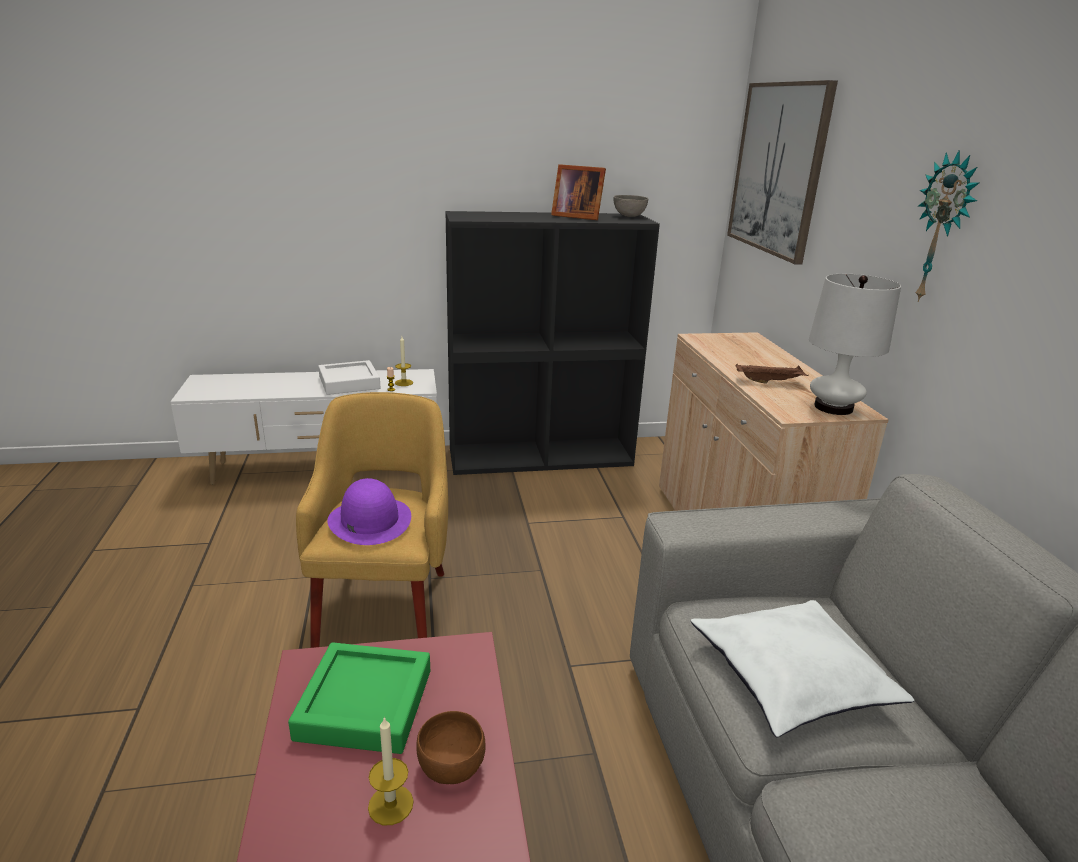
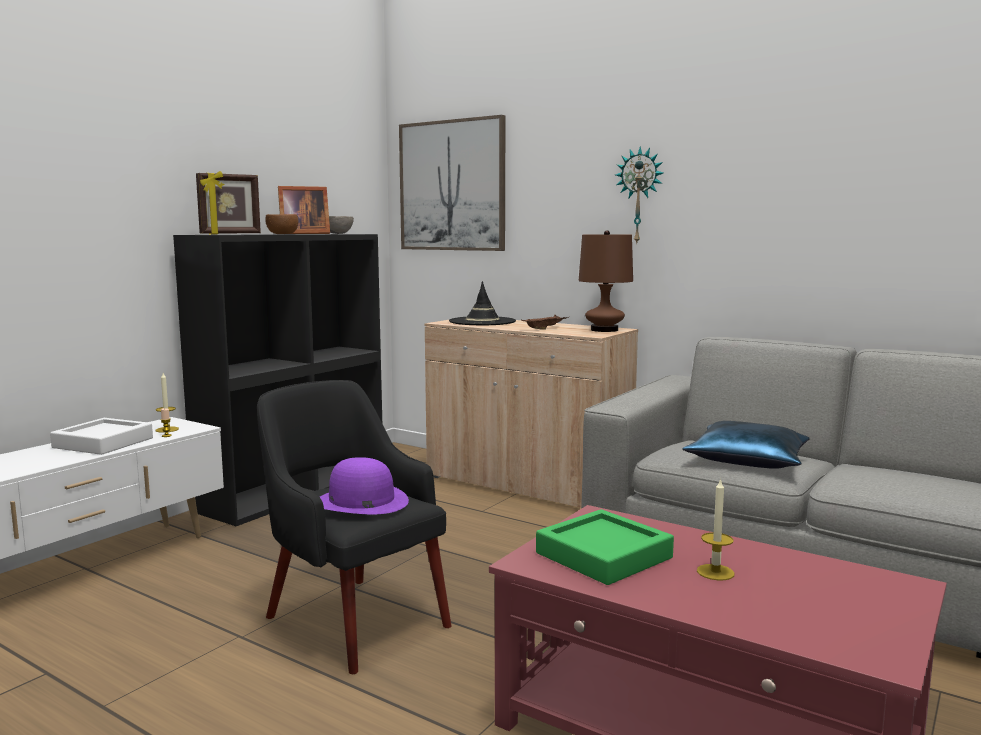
camera: 45 degrees left, 15 degrees down
(385, 607) = (353, 619): yellow armchair -> black armchair
(451, 767) = (704, 548): brown bowl -> brown bowl (283, 234)
(488, 215) = (230, 234): none -> picture frame
(739, 347) = (482, 322): none -> black hat
(792, 679) = (748, 460): white pillow -> blue pillow
(833, 407) = (604, 330): white table lamp -> brown table lamp

